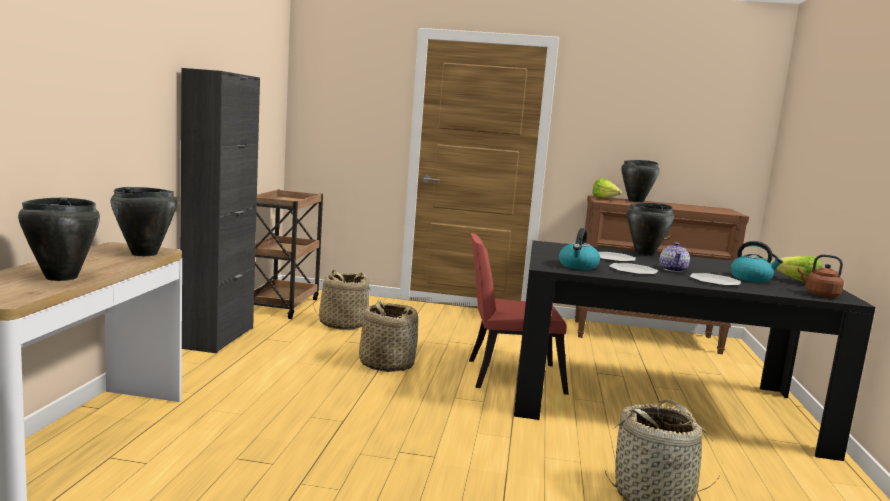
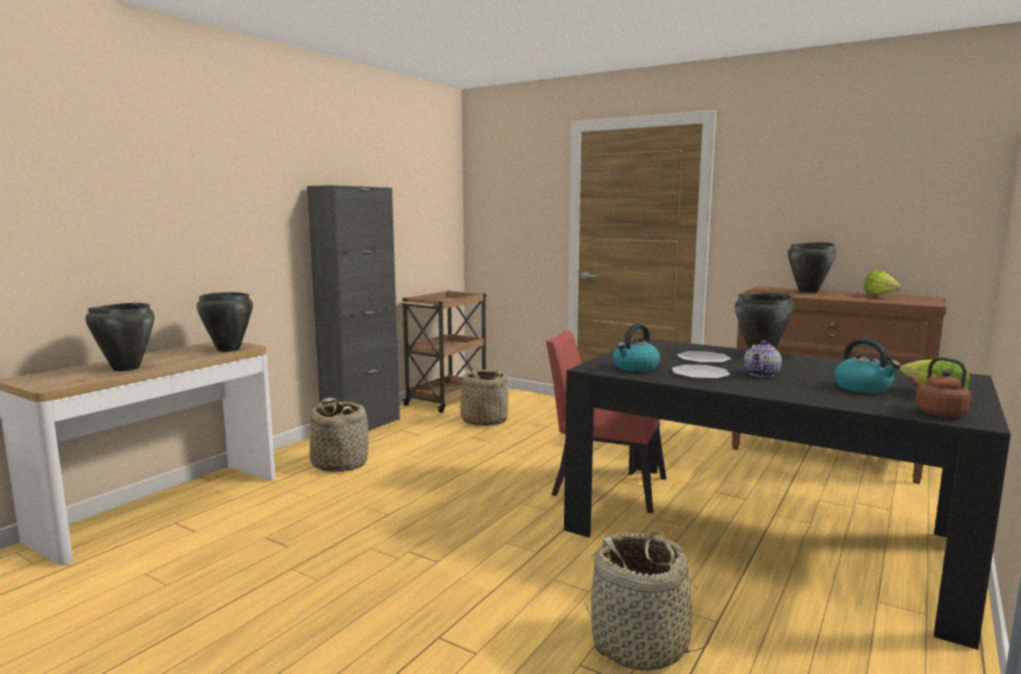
camera: 25 degrees right, 0 degrees up
(386, 364) = (486, 462): basket -> basket (340, 463)
(605, 199) = (766, 290): lettuce -> lettuce (881, 296)
(714, 281) = (794, 389): plate -> none

